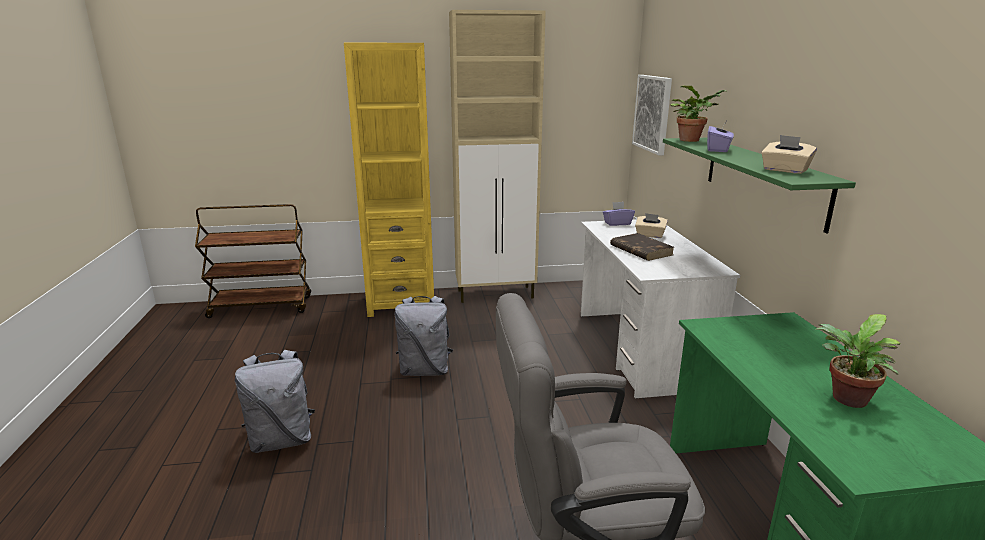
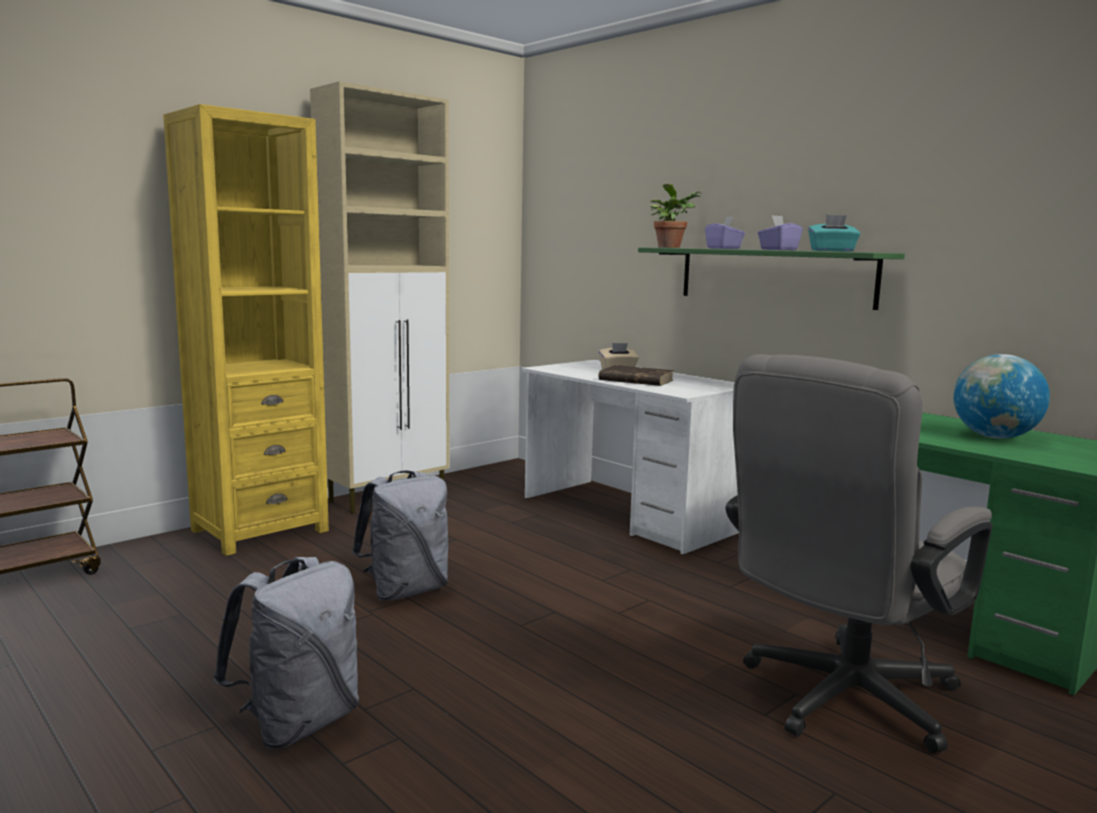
camera: 35 degrees left, 10 degrees down
(617, 223) = (564, 365): purple tissue box -> purple tissue box (778, 250)
(652, 113) = (563, 237): picture -> none
(785, 170) = (832, 251): beige tissue box -> turquoise tissue box
(846, 400) = (994, 437): potted plant -> globe

